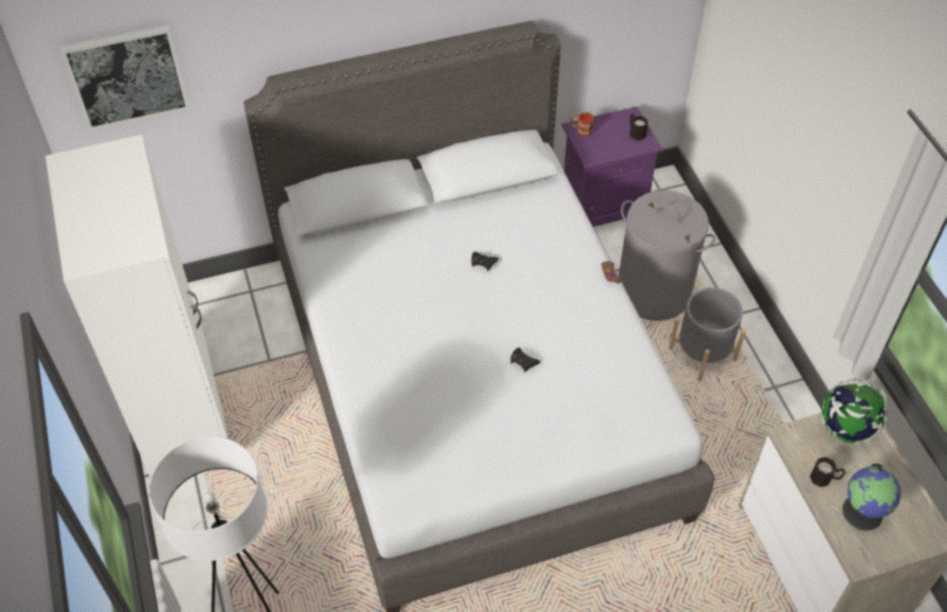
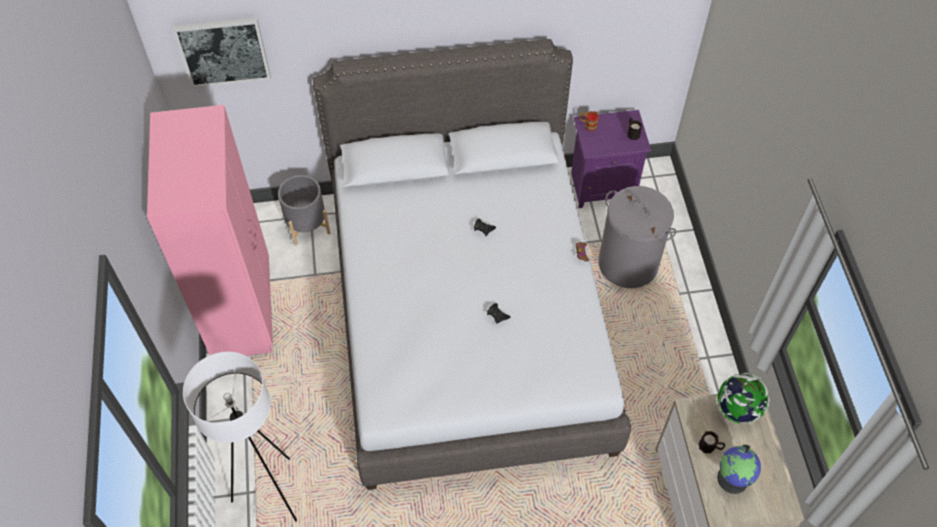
camera: 10 degrees right, 5 degrees up
(182, 414) = (242, 307): white wardrobe -> pink wardrobe
(702, 354) = (656, 321): grey planter -> grey planter (307, 225)

